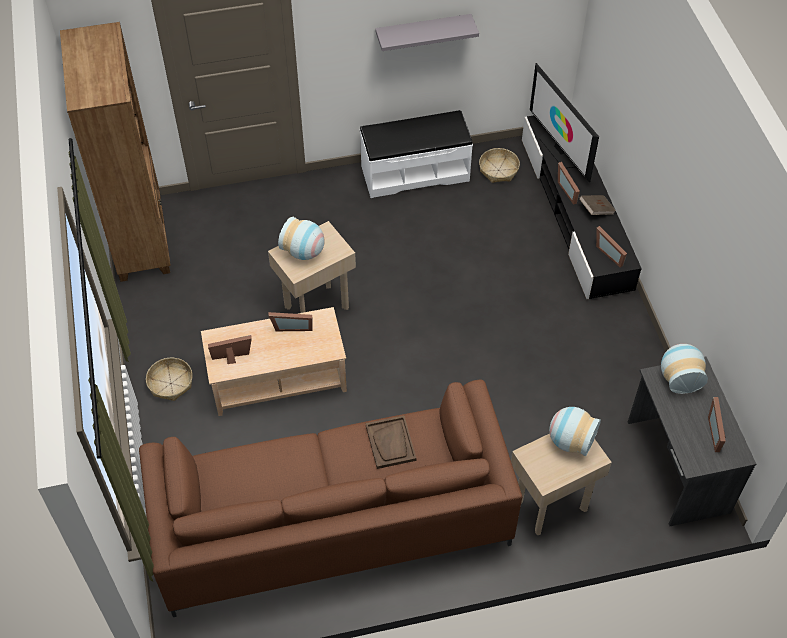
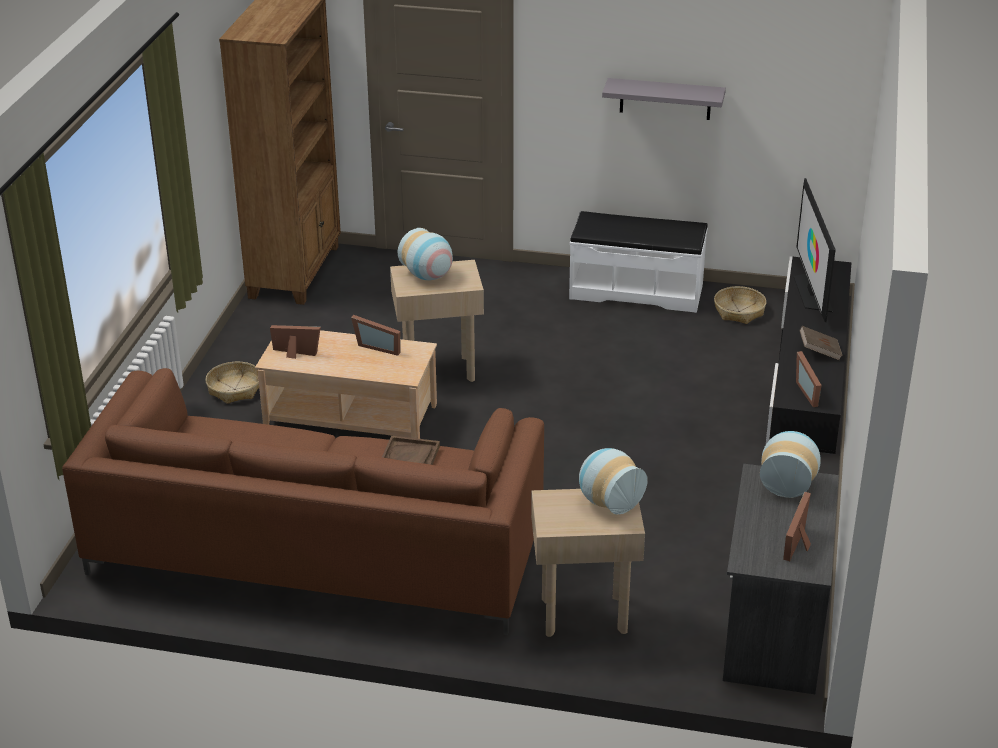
camera: 25 degrees right, 20 degrees down
(569, 190) = (798, 327): picture frame -> none

